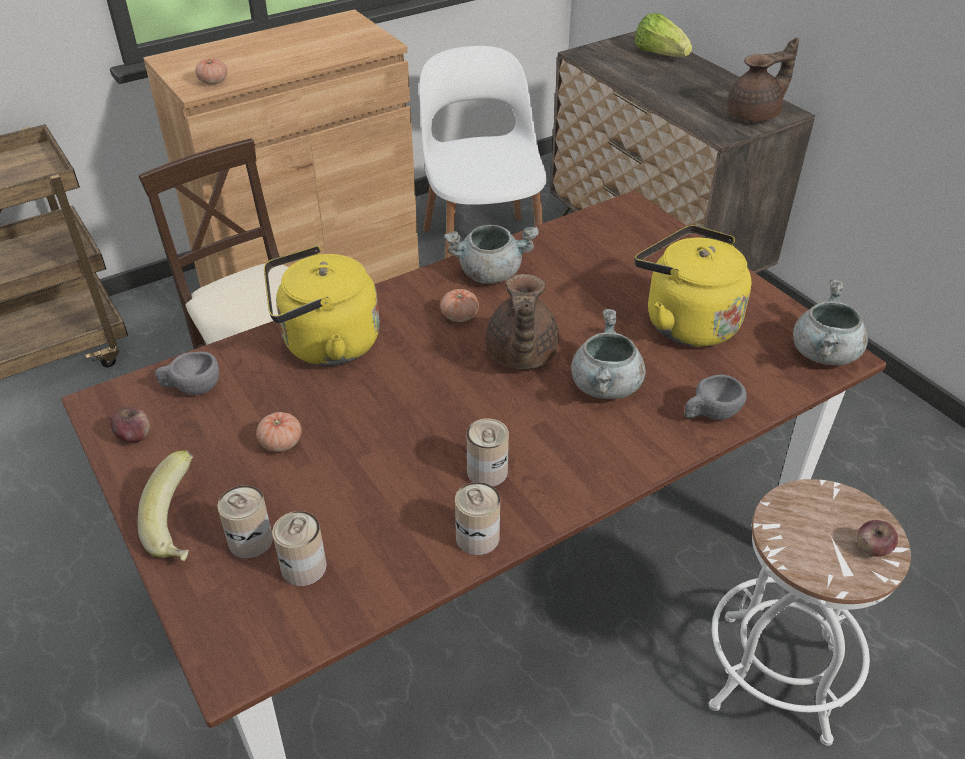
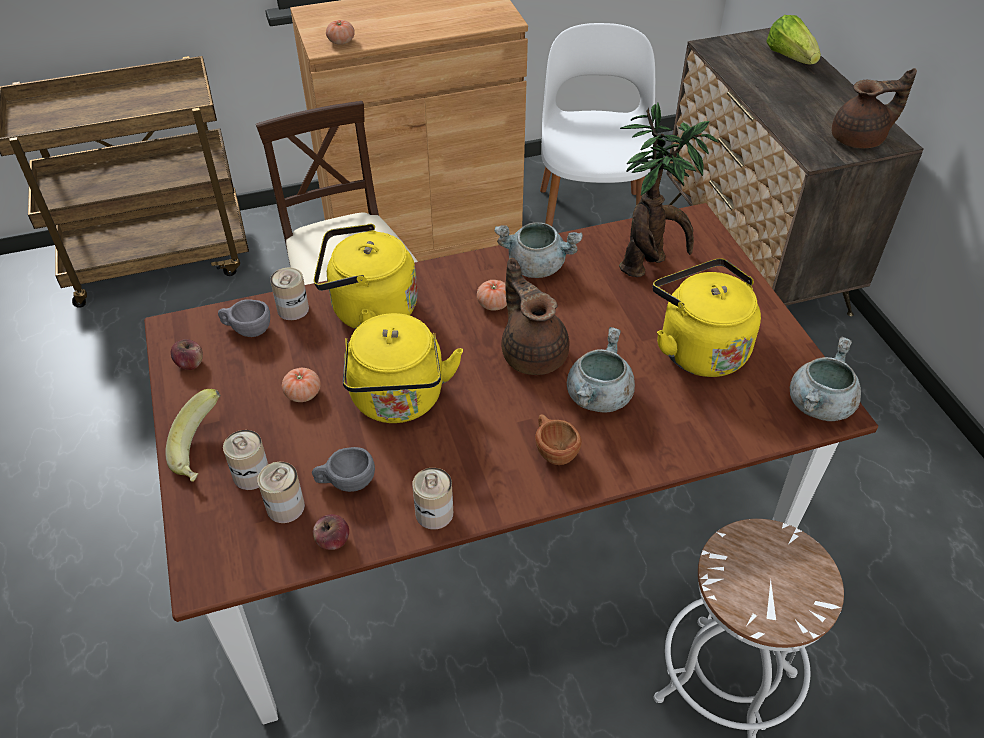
camera: 15 degrees right, 5 degrees up
(393, 430) = (398, 401): none -> yellow kettle
(487, 471) = (464, 456): can -> can (293, 309)
(520, 356) = (533, 353): brown teapot -> brown teapot turned 135 degrees clockwise
(580, 447) = (553, 450): none -> brown cup
(603, 251) = (649, 262): none -> potted plant
(710, 414) = (683, 443): grey cup -> grey cup (345, 482)
(872, 548) = (804, 599): apple -> apple (332, 541)

